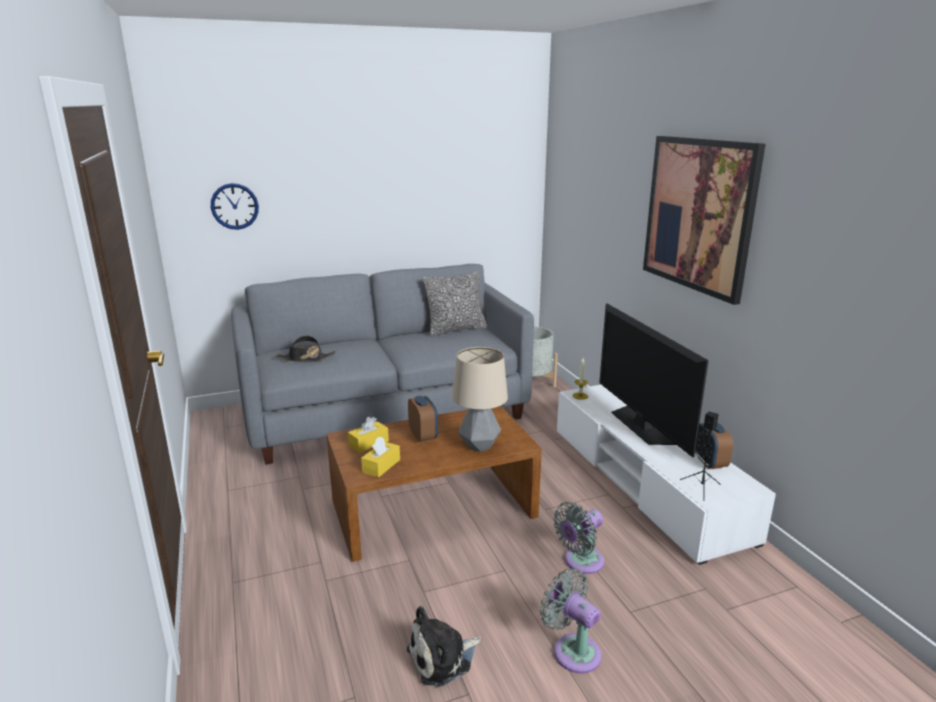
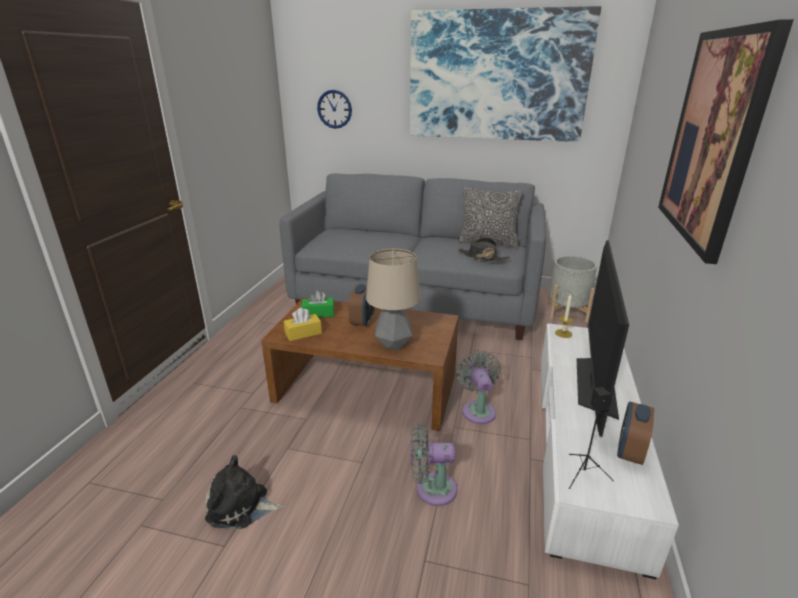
camera: 35 degrees right, 5 degrees up
(305, 358) = (344, 238): black hat -> black hat (482, 257)
(368, 443) = (318, 313): yellow tissue box -> green tissue box
(422, 160) = (497, 76): none -> picture
(572, 650) = (335, 562): grey fan -> grey fan (478, 410)

